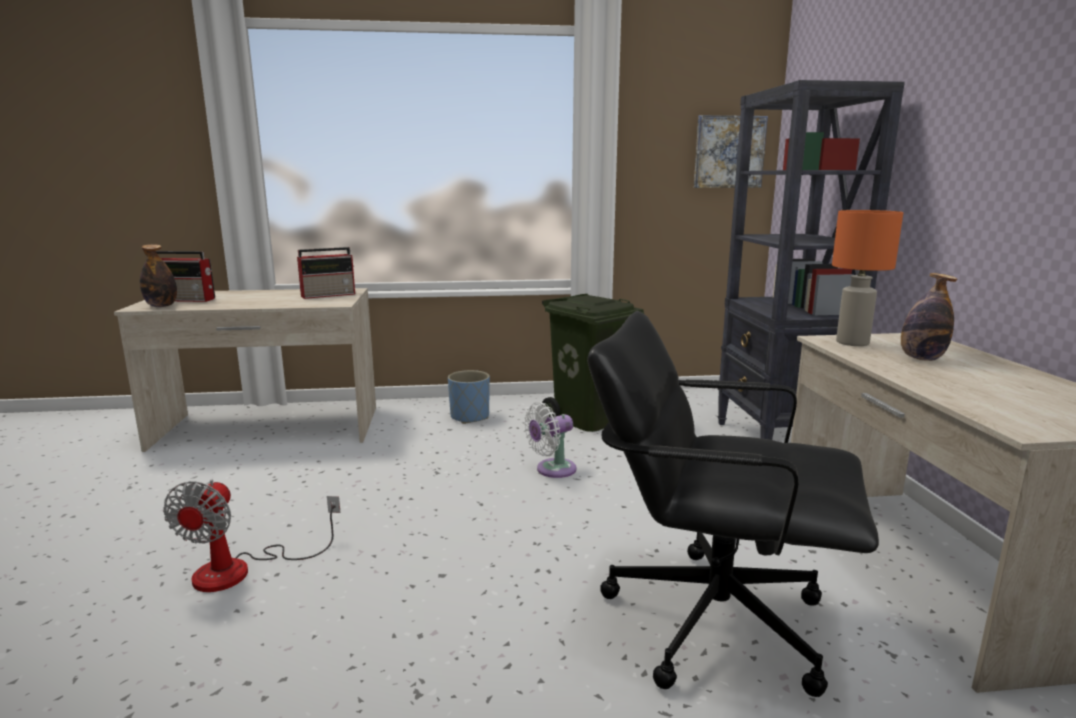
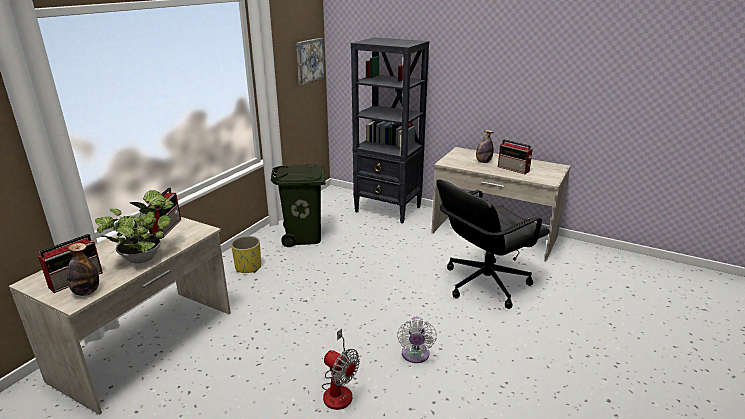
camera: 55 degrees left, 10 degrees up
(251, 303) = (144, 257): none -> potted plant
(470, 417) = (248, 267): blue planter -> yellow planter
(552, 470) = (345, 269): white fan -> white fan (415, 356)
(851, 343) = (454, 161): orange table lamp -> none
(972, 385) = (514, 169): none -> radio

